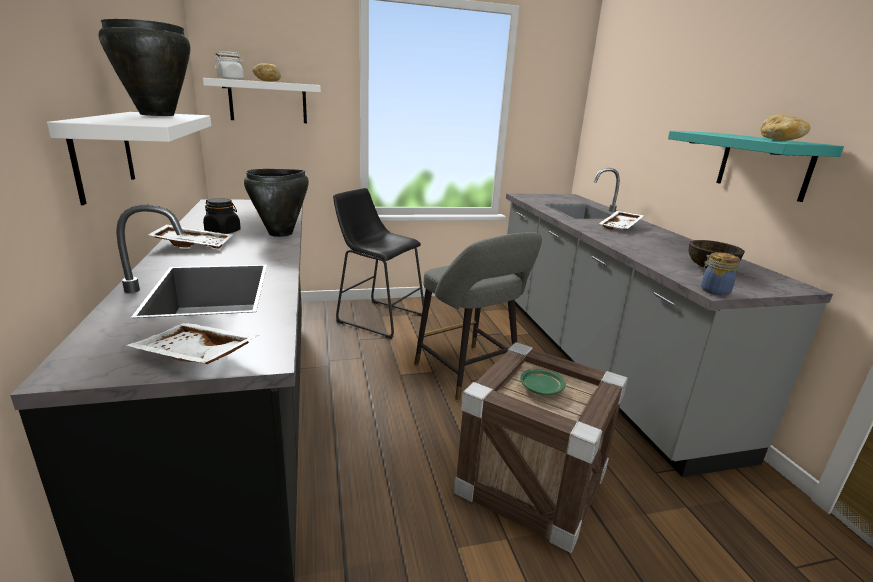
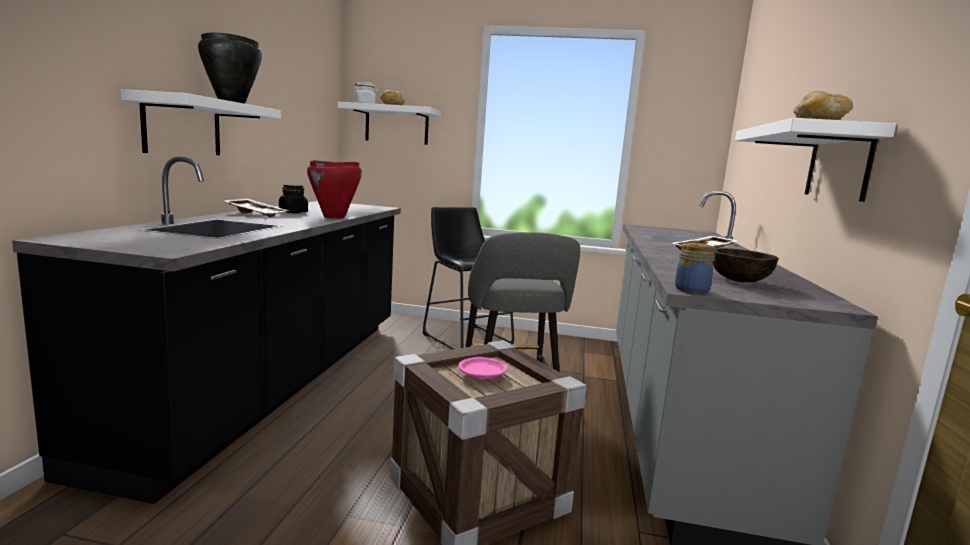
camera: 25 degrees right, 10 degrees down
(193, 357) = (132, 245): white tray -> none
(281, 233) = (334, 217): black cooking pot -> red cooking pot
(541, 388) = (482, 375): green plate -> pink plate
(764, 165) = (838, 164): turquoise shelf -> white shelf

